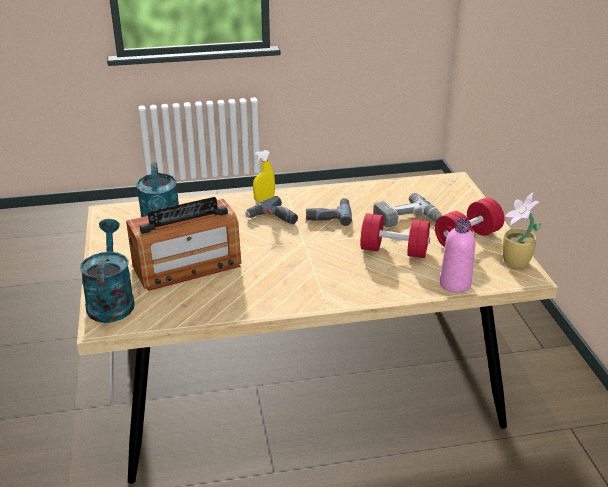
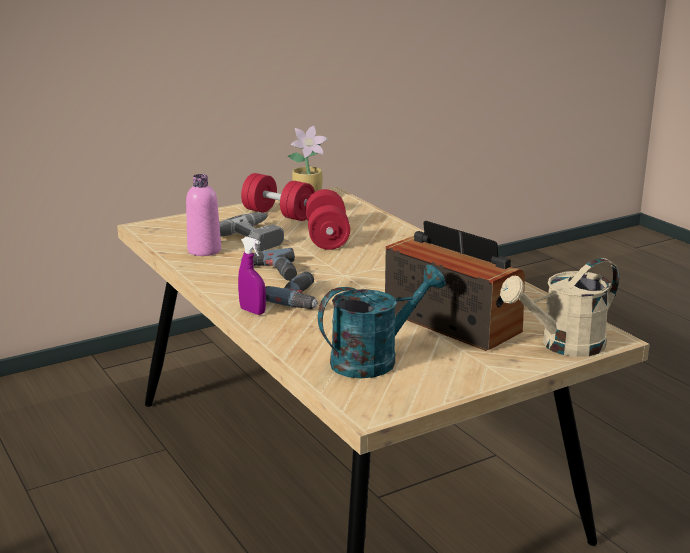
camera: 110 degrees left, 10 degrees down
(111, 300) = (563, 346): turquoise watering can -> beige watering can
(264, 199) = (252, 311): yellow spray bottle -> purple spray bottle
(455, 284) = (365, 213): pink bottle -> pink bottle (204, 250)

